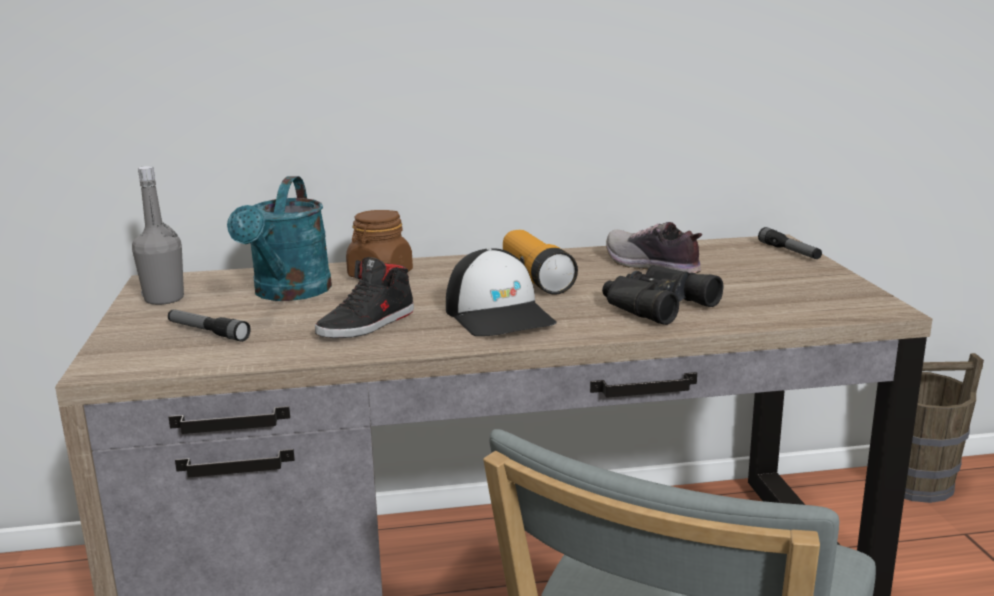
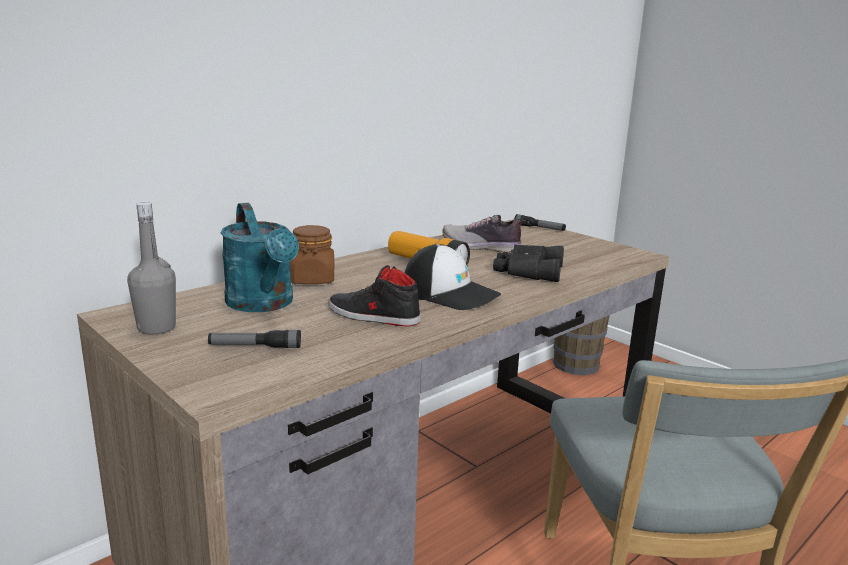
camera: 35 degrees left, 0 degrees up
(367, 324) = (373, 316): black shoe -> black shoe turned 105 degrees clockwise

